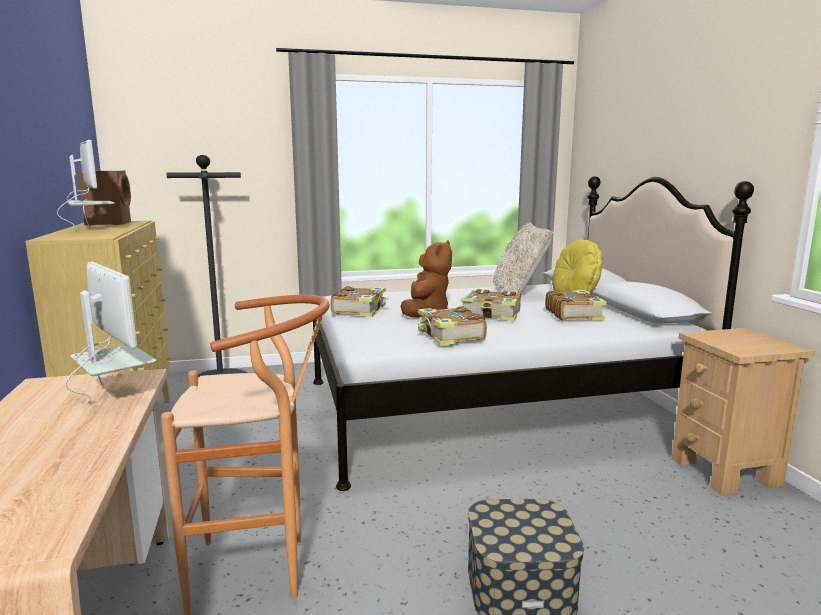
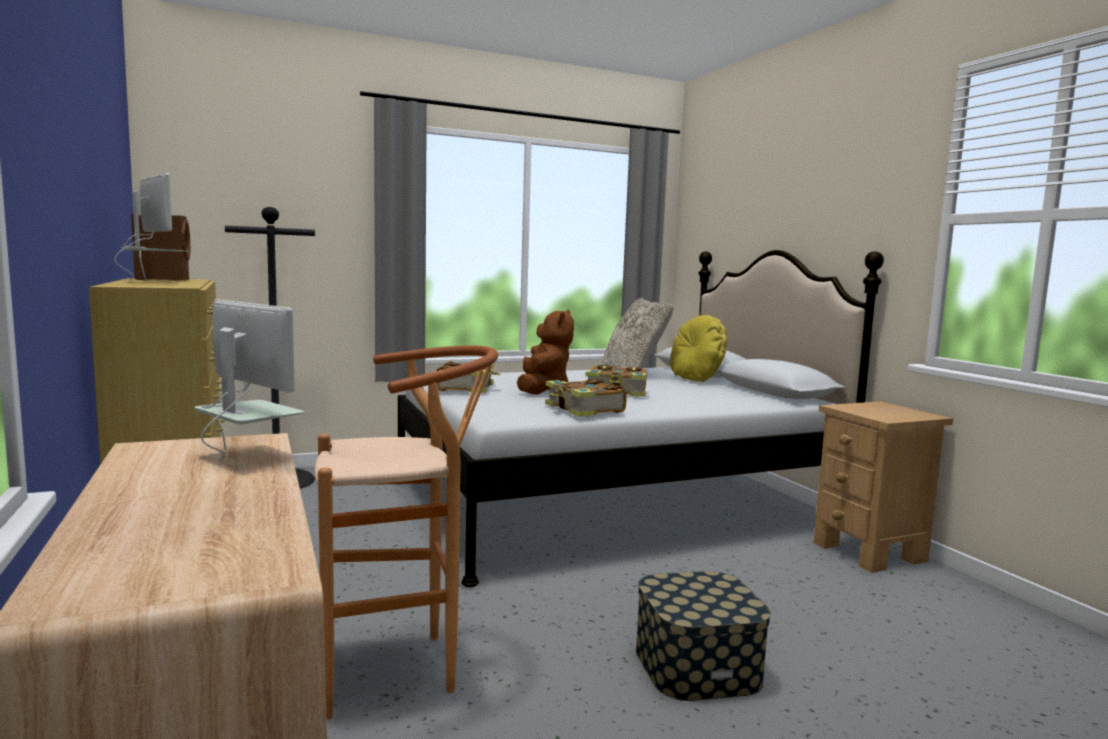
camera: 10 degrees left, 5 degrees down
(574, 314) = (703, 392): book -> none

